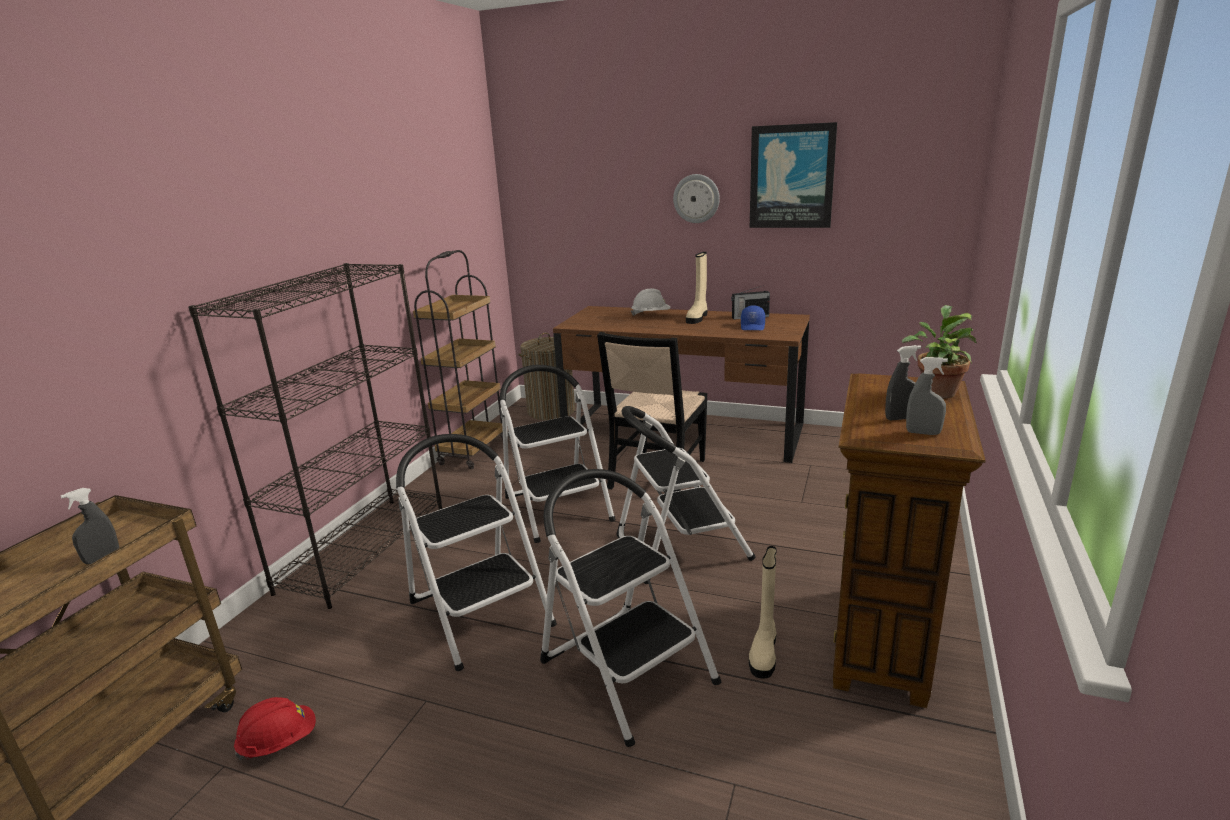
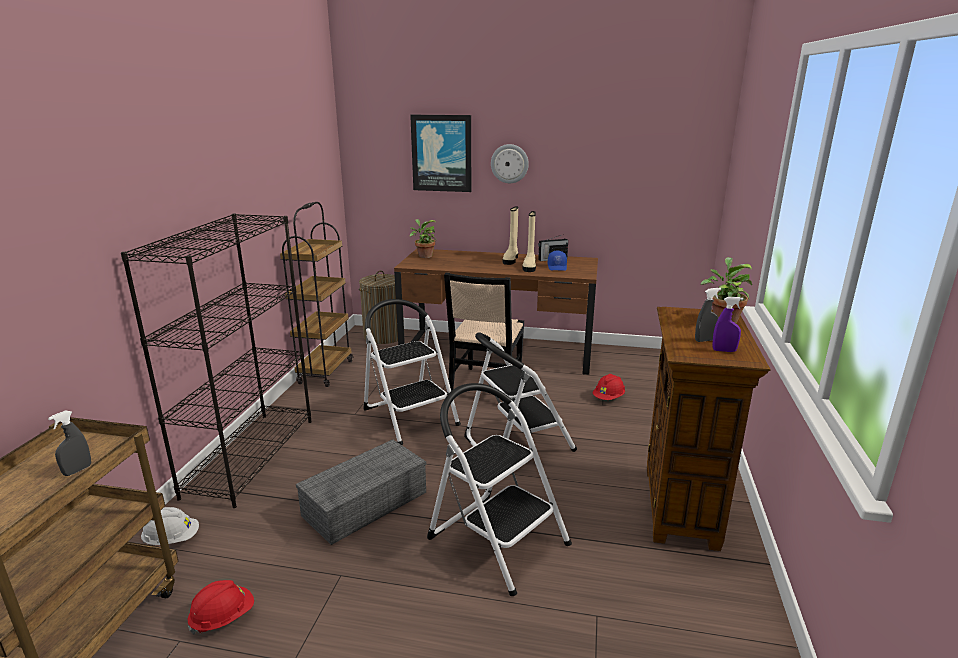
camera: 10 degrees left, 0 degrees up
(479, 611) = (366, 502): step ladder -> grey storage box
(593, 314) = (424, 256): none -> potted plant
(651, 315) = (472, 257): white hard hat -> white hard hat (172, 539)
(764, 652) = (598, 519): beige boot -> beige boot (529, 266)
(791, 177) = (586, 149): picture -> picture (441, 153)
(811, 493) = (608, 398): none -> red hard hat
(923, 433) = (724, 350): grey spray bottle -> purple spray bottle

